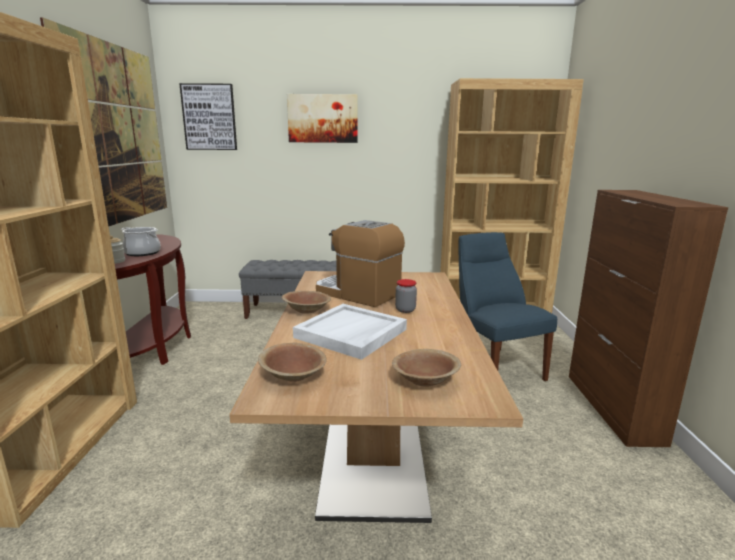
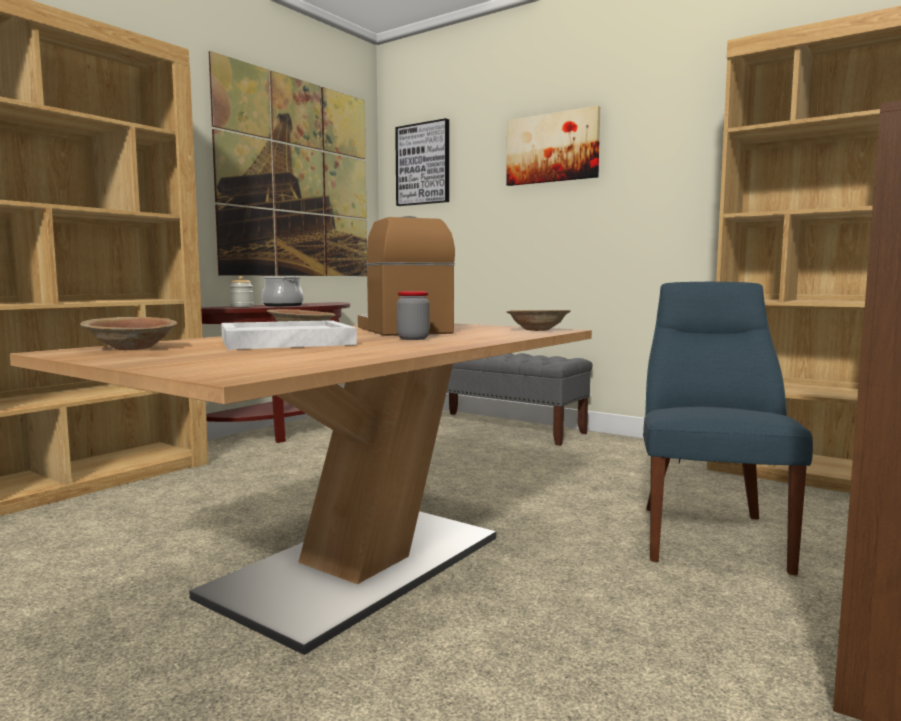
camera: 35 degrees right, 10 degrees down
(425, 380) = (231, 361): brown bowl -> brown bowl (538, 330)

